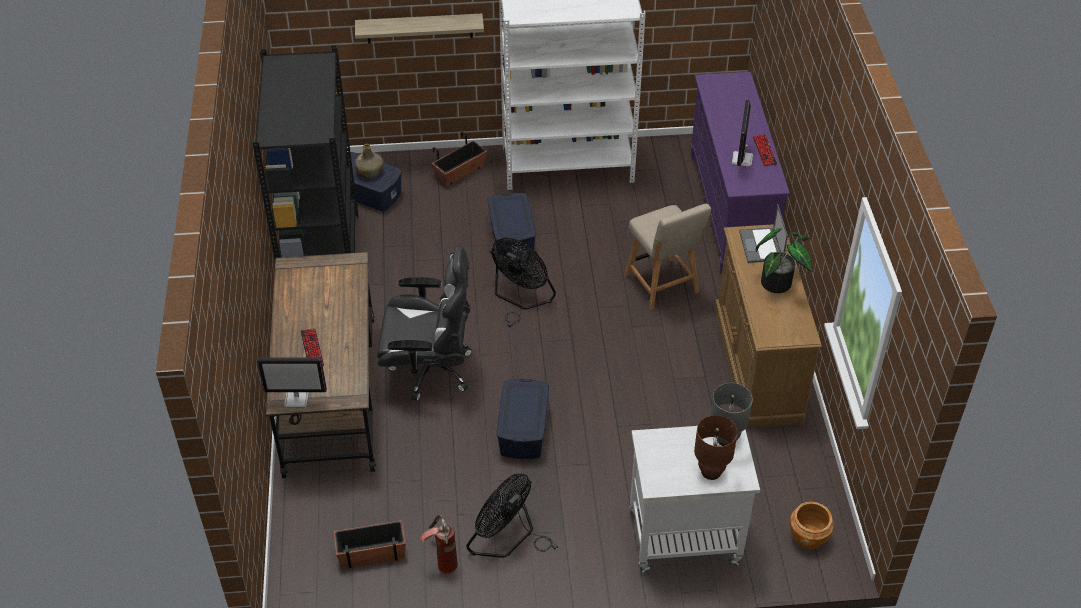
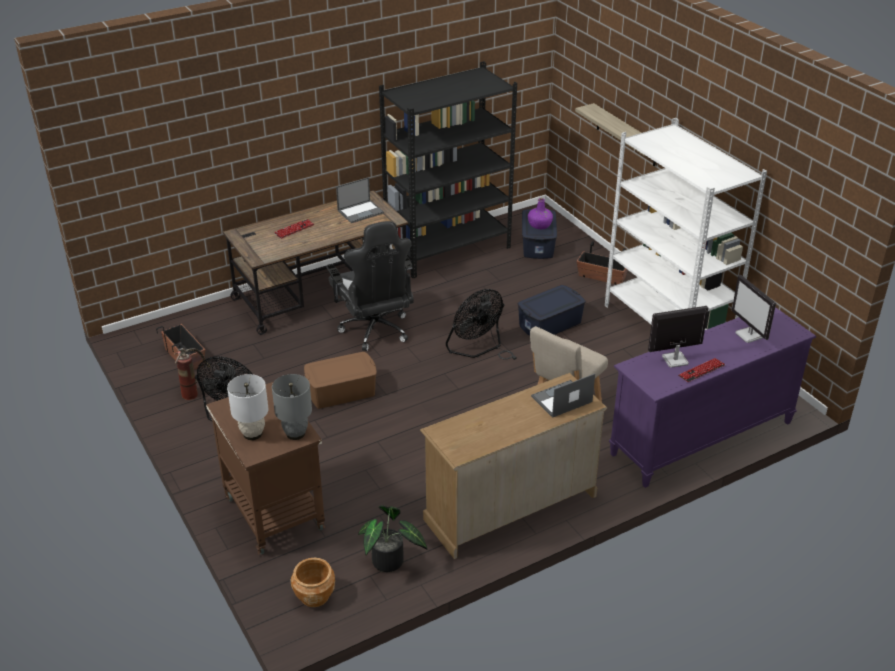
camera: 65 degrees right, 10 degrees down
(297, 398) = (243, 238): monitor -> monitor (749, 335)
(316, 282) = (361, 211): none -> laptop
(370, 172) = (540, 225): green bottle -> purple bottle
(517, 298) = (483, 347): black fan -> black fan turned 135 degrees counterclockwise
(523, 430) = (341, 392): blue storage box -> brown storage box
(683, 538) = (274, 513): white cart -> brown cart
(711, 471) = (253, 434): brown table lamp -> white table lamp
(779, 282) = (520, 422): potted plant -> potted plant (390, 563)

